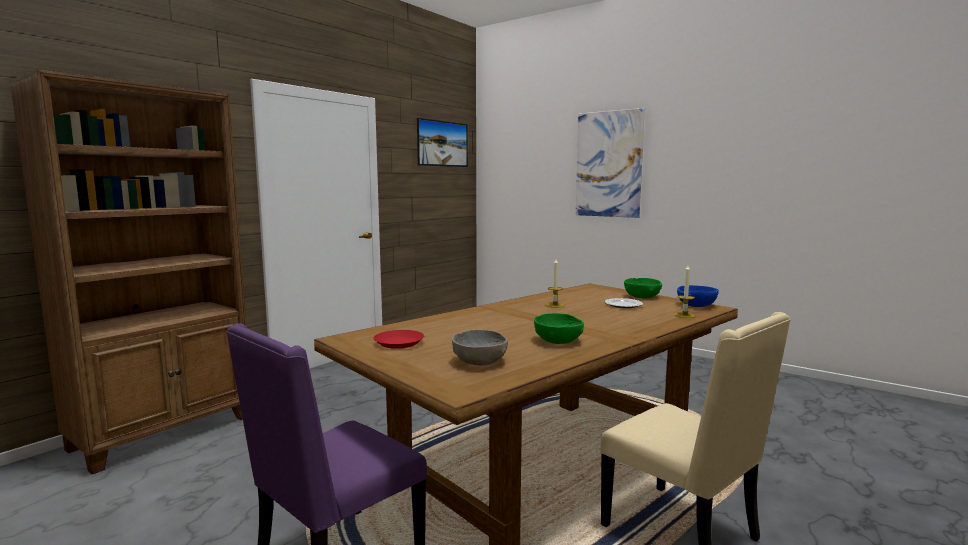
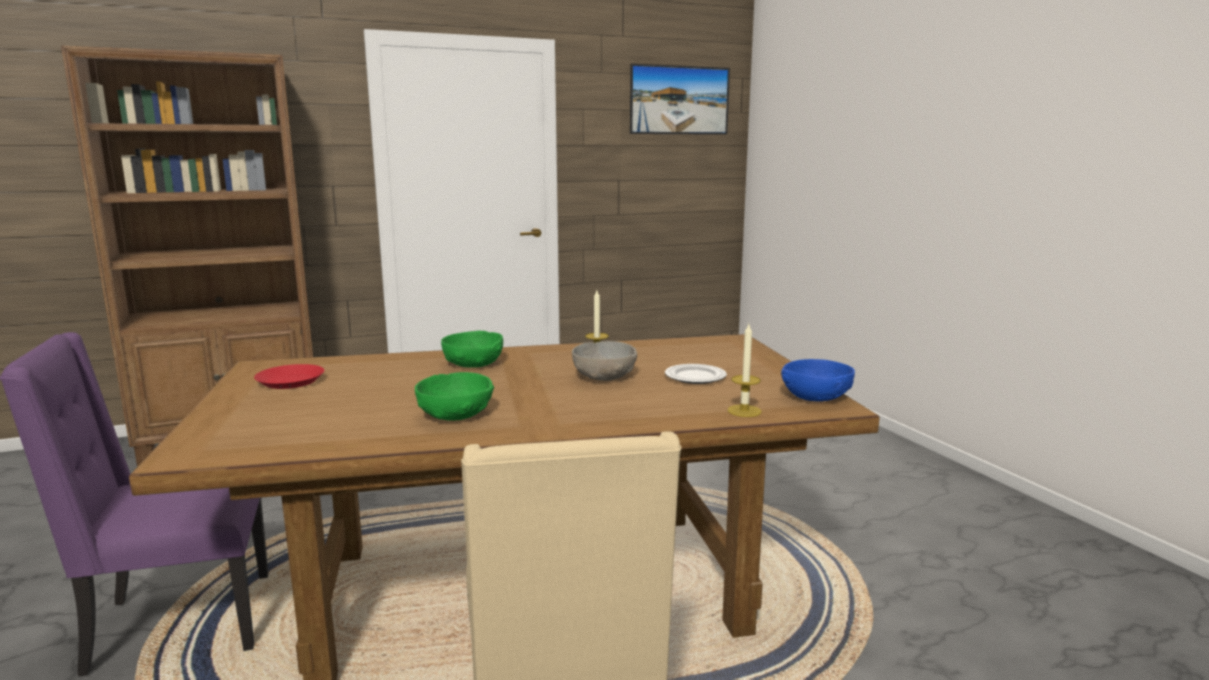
camera: 30 degrees right, 5 degrees up
(480, 362) = (299, 424): grey bowl -> grey bowl (604, 377)
(608, 164) = (911, 130): picture -> none
(642, 297) = (763, 368): green bowl -> green bowl (473, 364)

